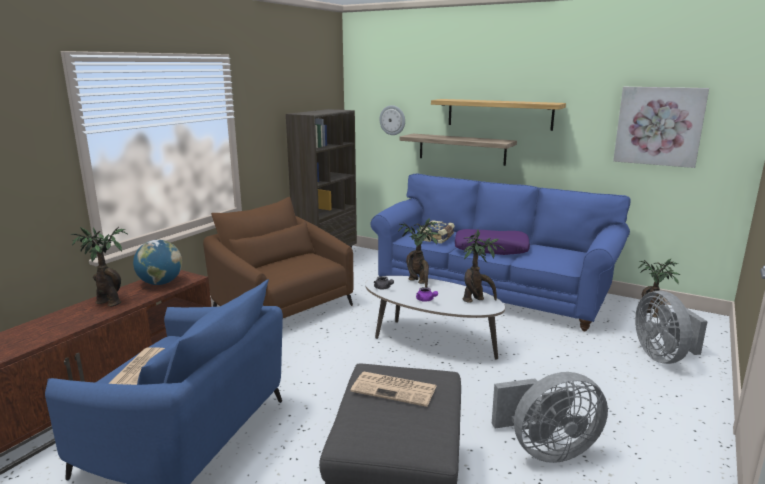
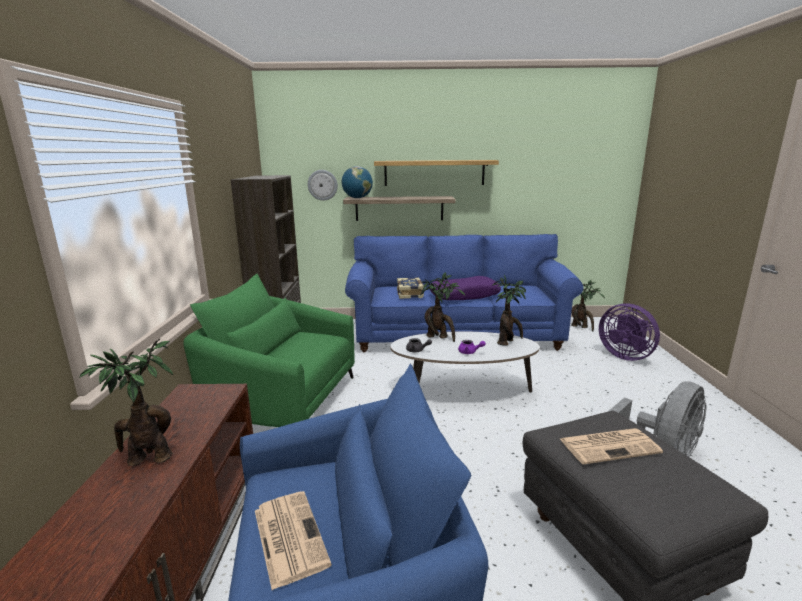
camera: 30 degrees left, 0 degrees up
(160, 283) = (192, 408): globe -> globe (357, 198)
(283, 308) = (284, 400): brown armchair -> green armchair
(659, 126) = (567, 175): picture -> none
(663, 356) = (625, 355): grey fan -> purple fan

